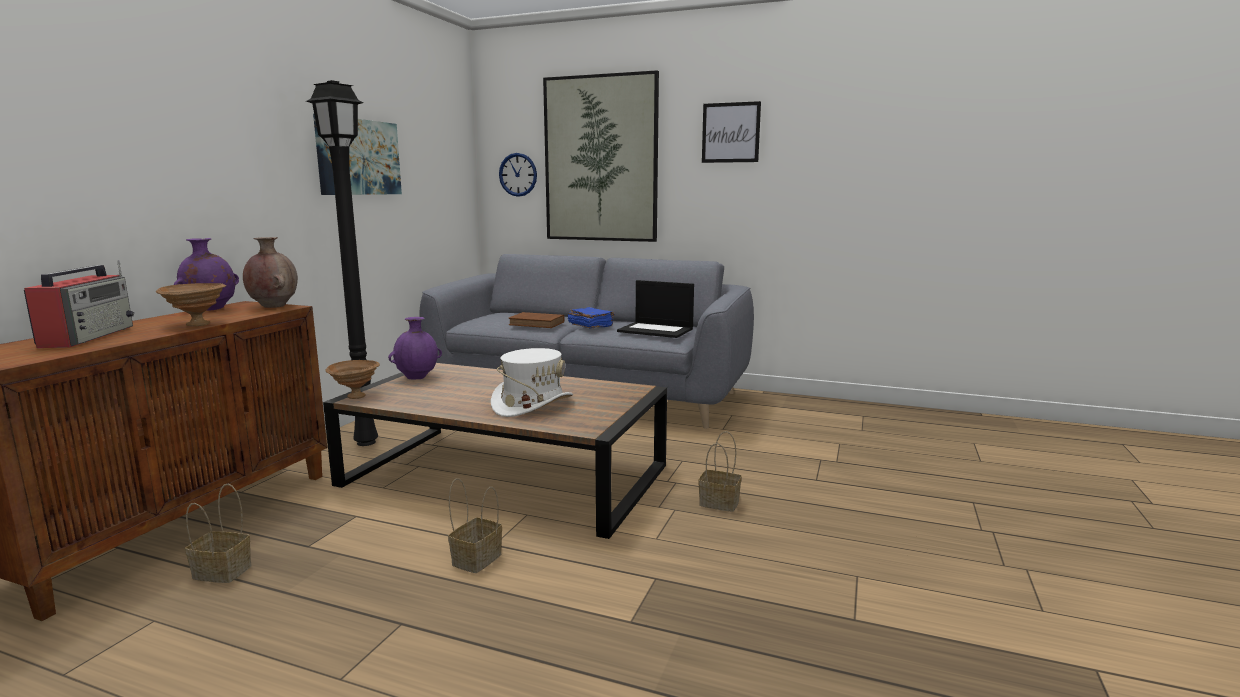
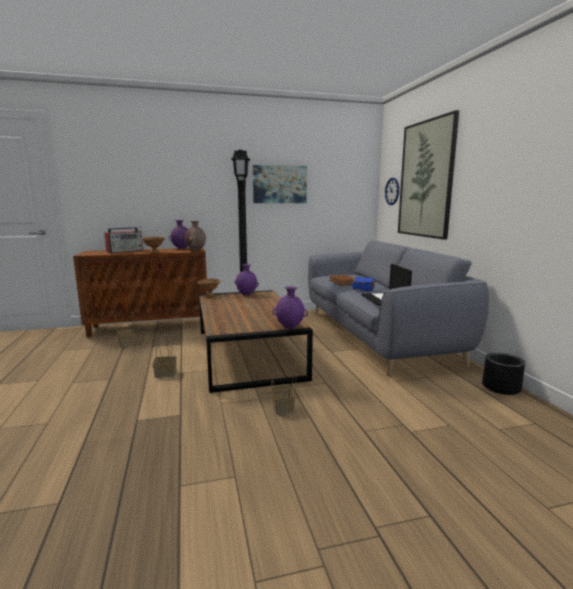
camera: 55 degrees right, 0 degrees up
(532, 404) = (238, 316): white hat -> none
(640, 393) = (290, 327): none -> purple vase
(730, 132) = (496, 152): picture -> none
(791, 400) = (501, 388): none -> black planter

